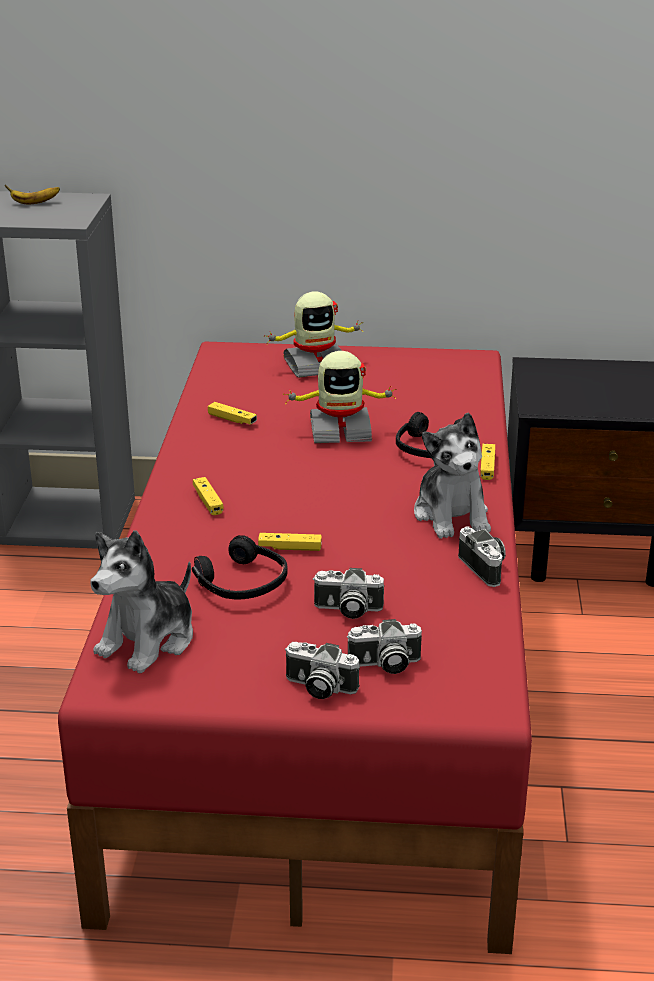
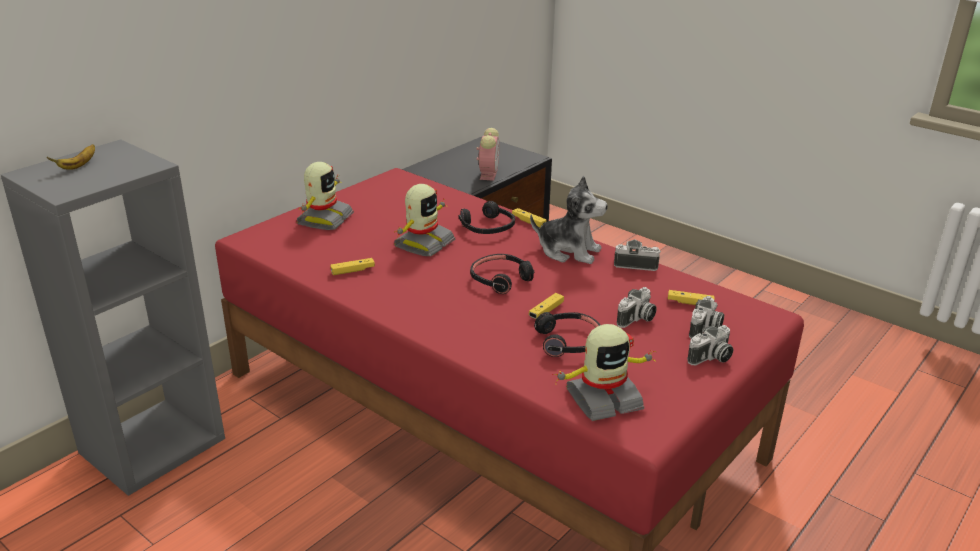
camera: 55 degrees left, 0 degrees up
(148, 640) = (603, 399): plush toy -> toy robot
(208, 501) = (452, 317): yellow game controller -> yellow game controller (690, 303)
(324, 498) = (500, 279): none -> black headphones
(591, 404) = (488, 174): none -> alarm clock

